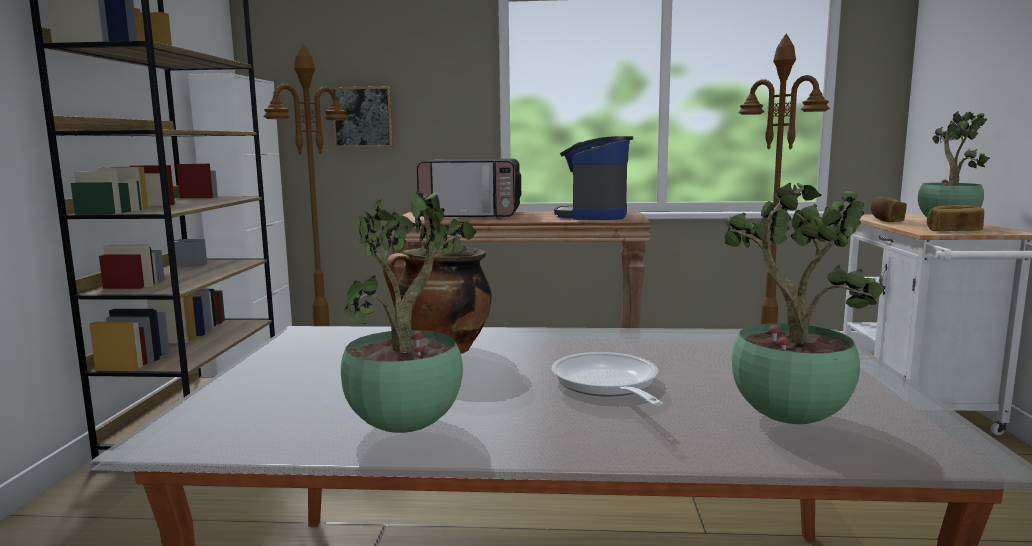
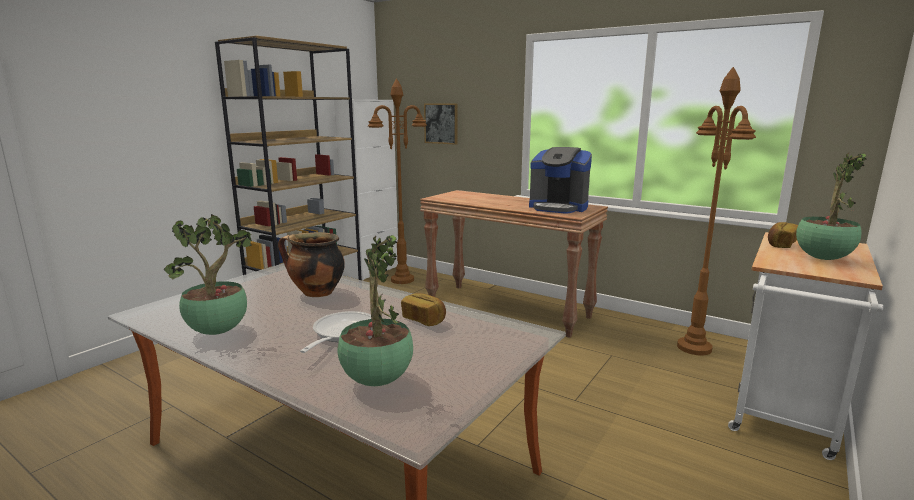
camera: 30 degrees right, 5 degrees up
(472, 215) = (482, 198): microwave -> none
(593, 215) = (558, 207): coffee machine -> coffee machine turned 105 degrees counterclockwise
(953, 231) = (799, 267): bread -> bread (424, 320)

